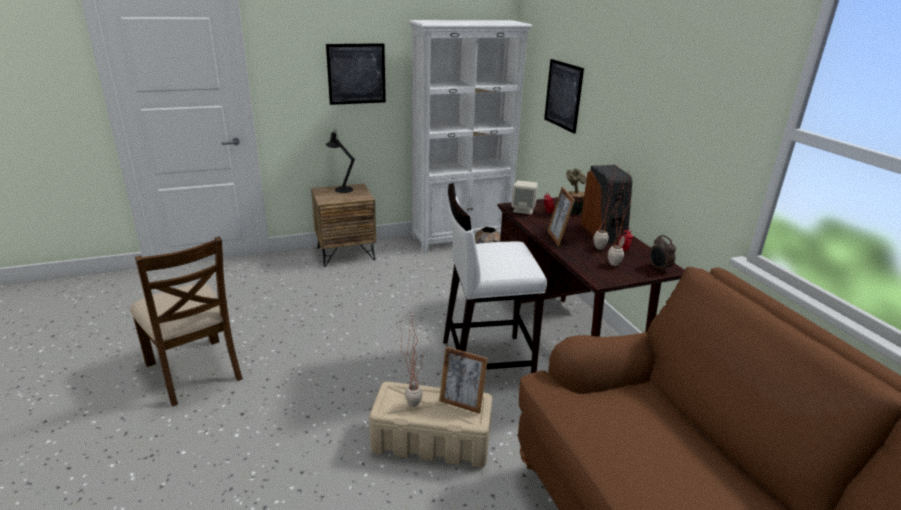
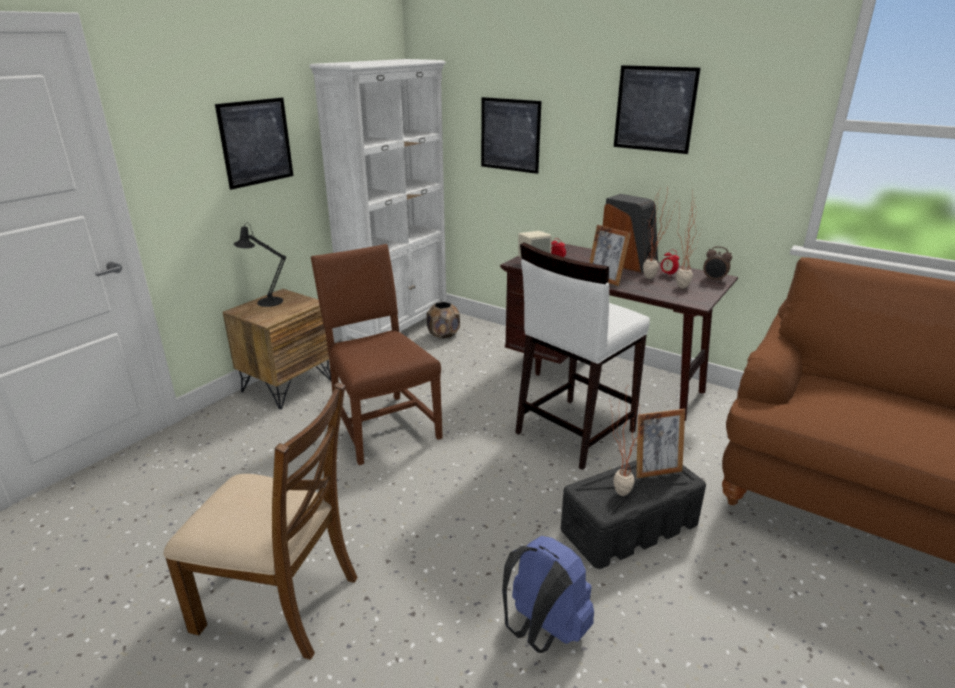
camera: 35 degrees left, 0 degrees up
(291, 466) = (543, 631): none -> blue backpack
(366, 299) = (381, 425): none -> brown chair
(432, 441) = (630, 527): beige storage box -> black storage box
(573, 211) = (574, 253): potted plant -> none
(653, 89) = (654, 109): none -> picture

